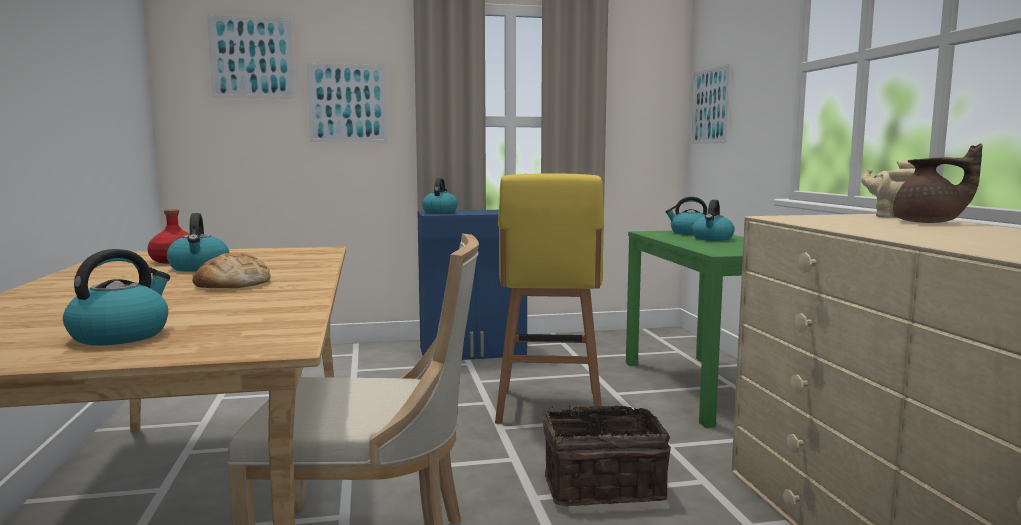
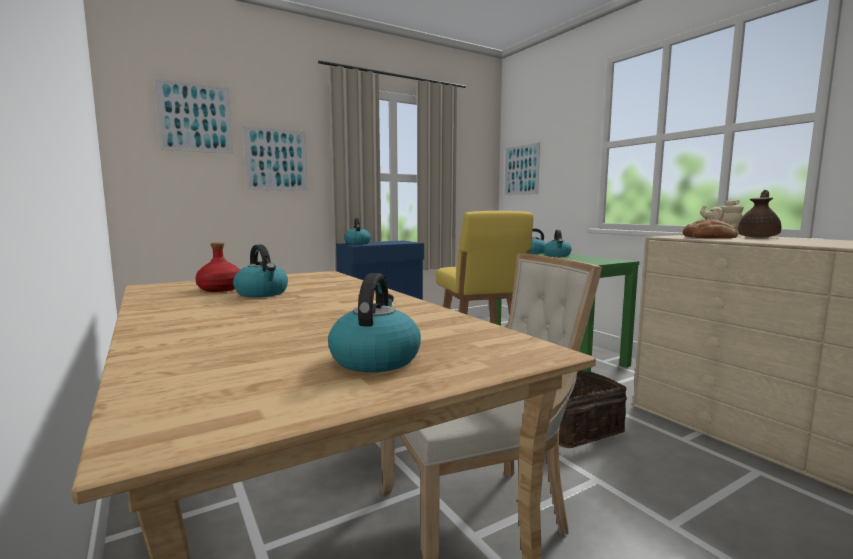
camera: 20 degrees left, 0 degrees up
(232, 283) = (333, 304): bread -> bread (709, 237)
(929, 222) = (759, 237): brown teapot -> brown teapot turned 45 degrees counterclockwise

